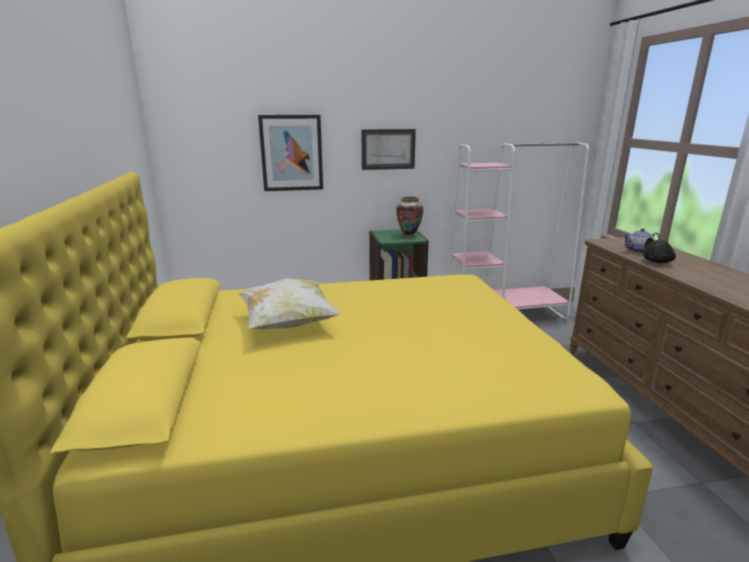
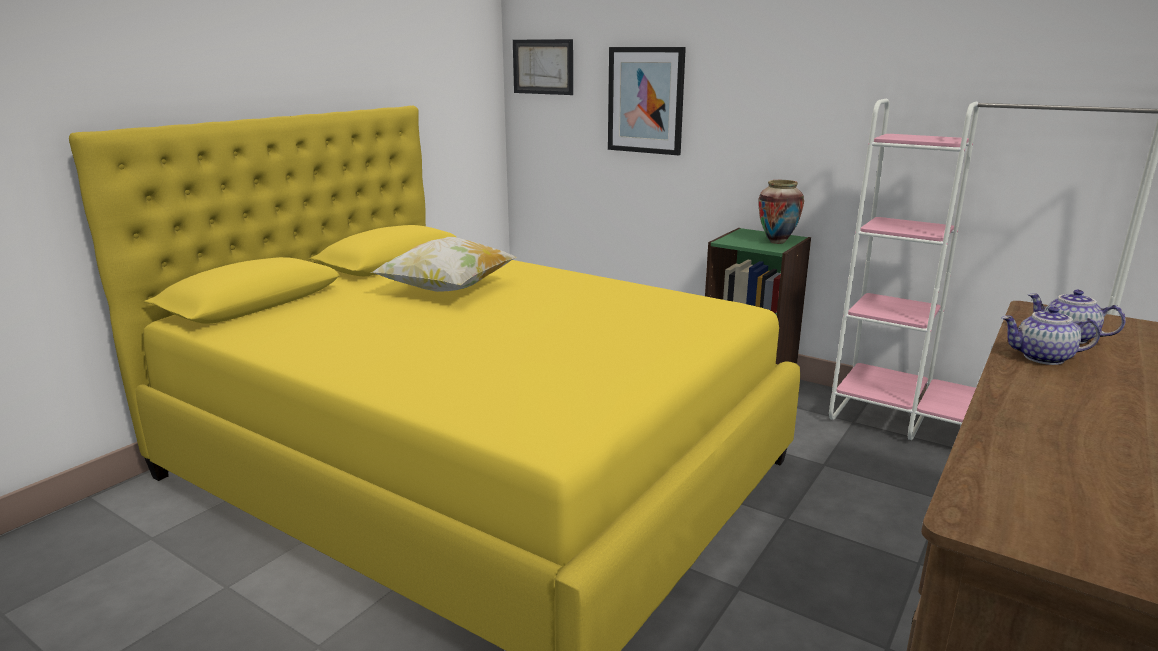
camera: 45 degrees right, 0 degrees up
(388, 149) = (779, 102): picture -> picture (543, 67)
(658, 262) = (1042, 358): black plush toy -> teapot

